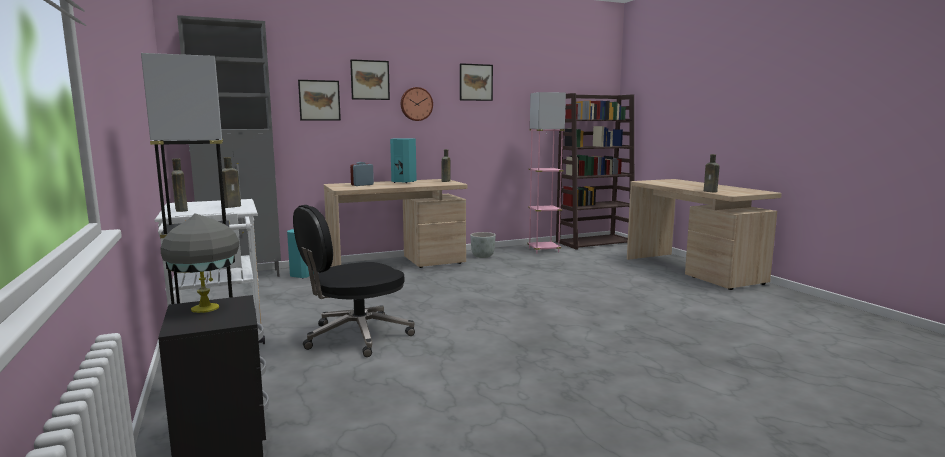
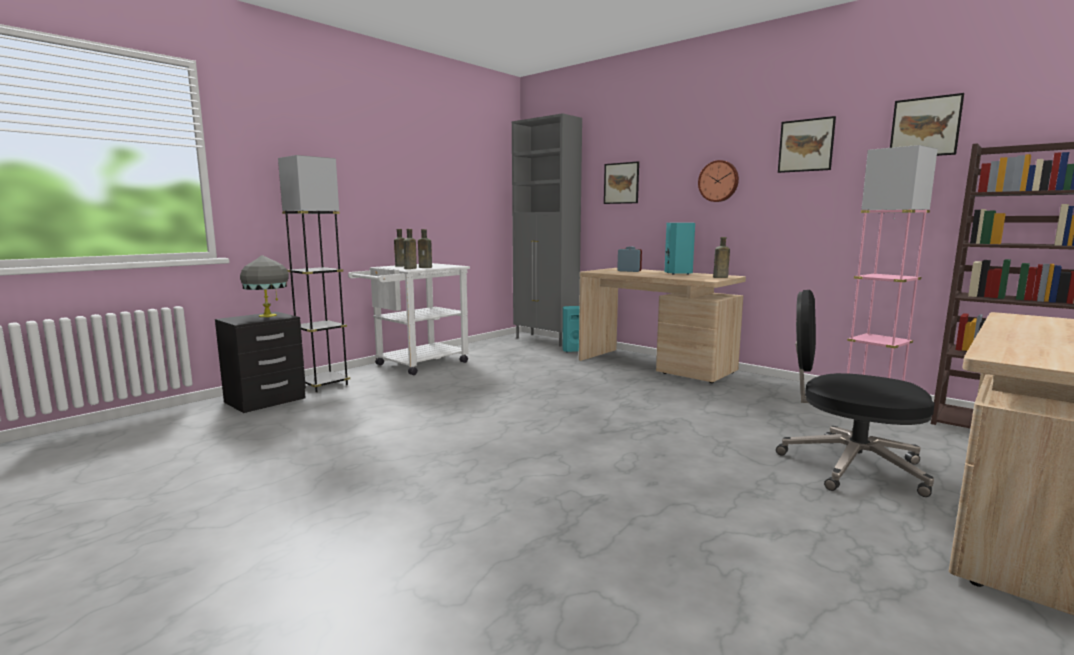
camera: 65 degrees right, 0 degrees up
(355, 336) = (447, 392): black office chair -> black office chair (849, 466)
(370, 80) = (669, 157): picture -> picture (925, 127)
(483, 256) = (762, 386): grey planter -> none
(711, 191) = (998, 346): brown bottle -> brown bottle (410, 268)

